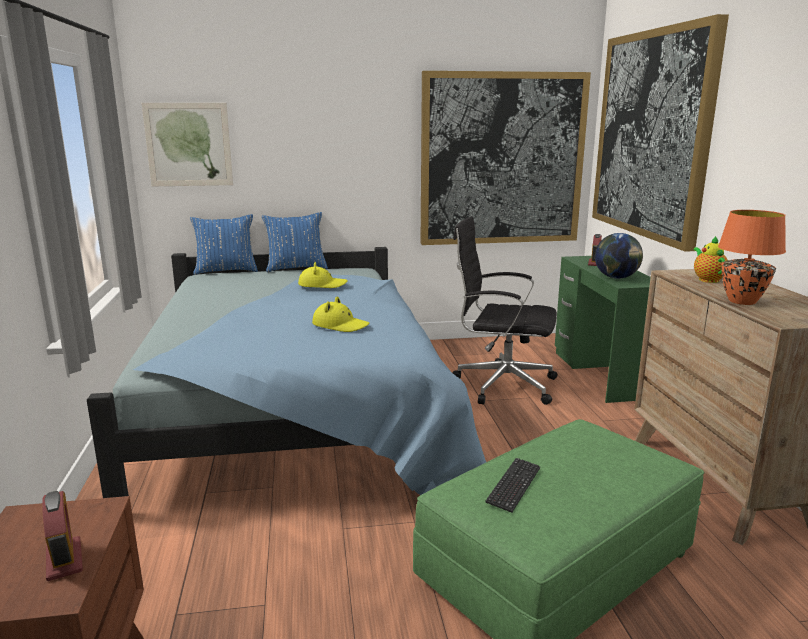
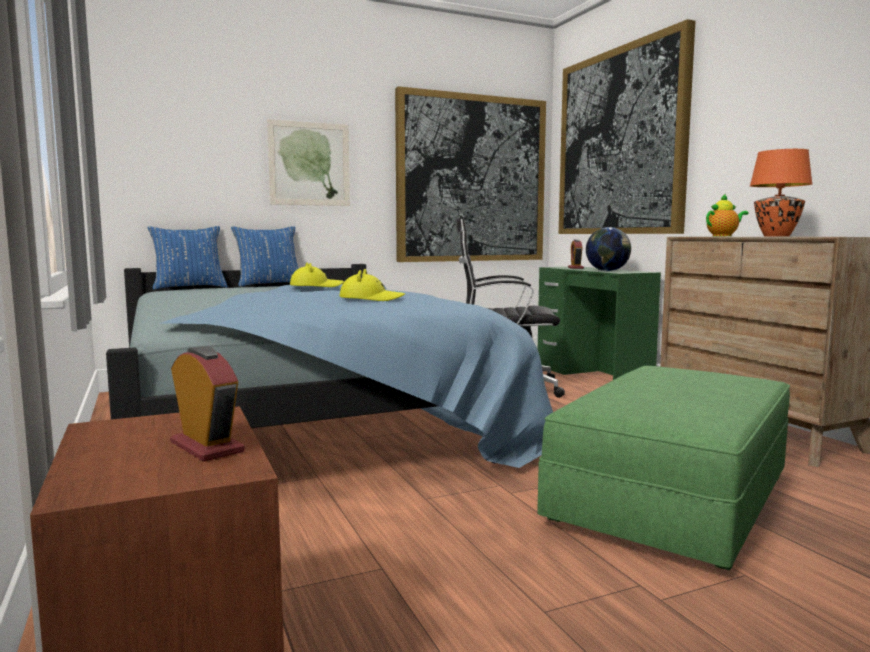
camera: 15 degrees left, 10 degrees down
(188, 145) = (148, 146): picture -> picture (309, 164)
(514, 486) = (640, 397): keyboard -> none
(707, 279) = (723, 236): teapot -> teapot turned 90 degrees clockwise

